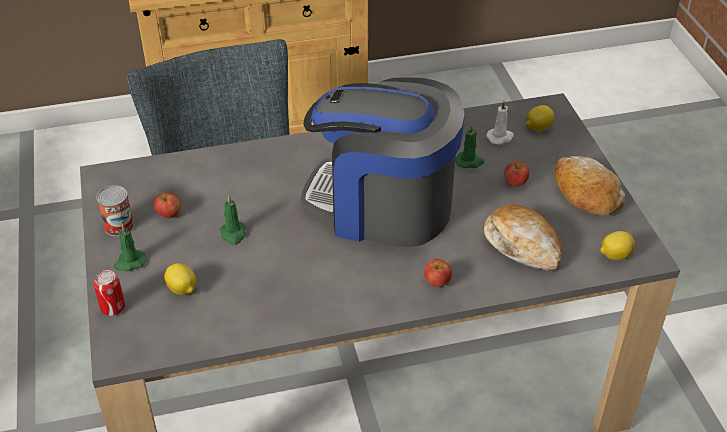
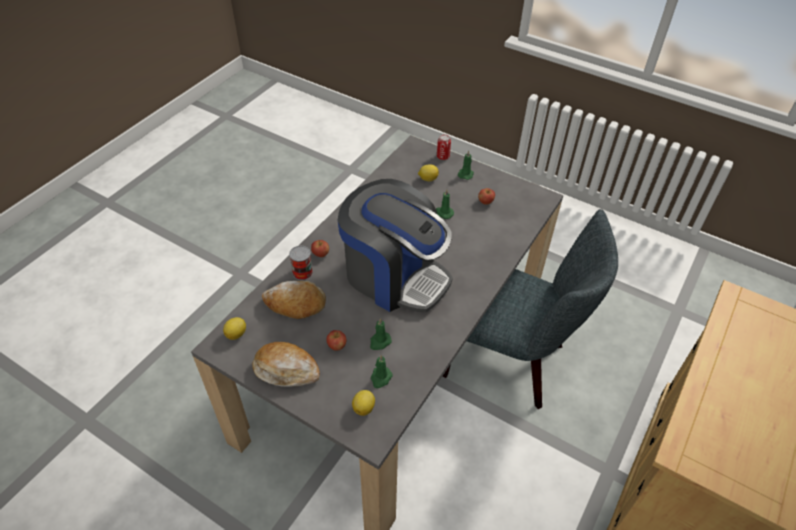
camera: 135 degrees right, 5 degrees up
(119, 226) = (496, 183): can -> can (302, 272)
(382, 205) = (394, 276): coffee machine -> coffee machine turned 60 degrees clockwise
(500, 137) = (380, 378): white candle -> green candle

